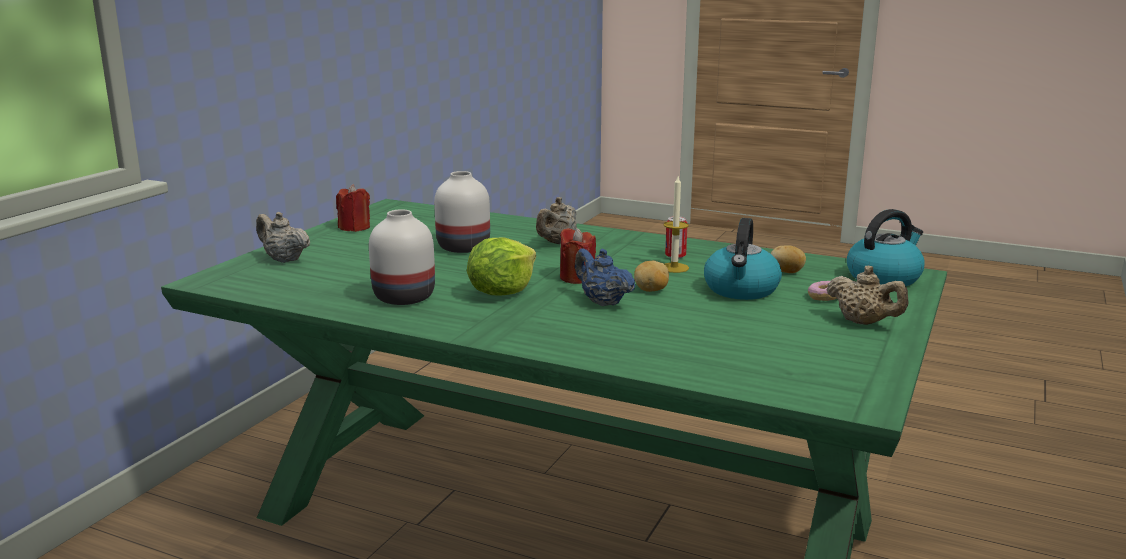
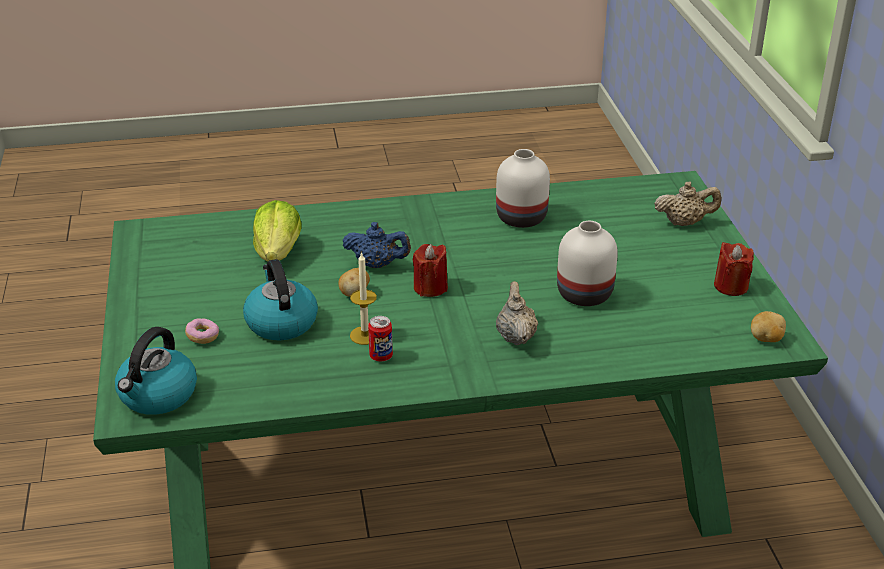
camera: 145 degrees right, 15 degrees up
(501, 292) = (464, 248): lettuce -> lettuce (278, 252)
(786, 272) = (256, 369): potato -> potato (766, 339)
(864, 322) = (159, 313): beige teapot -> none

